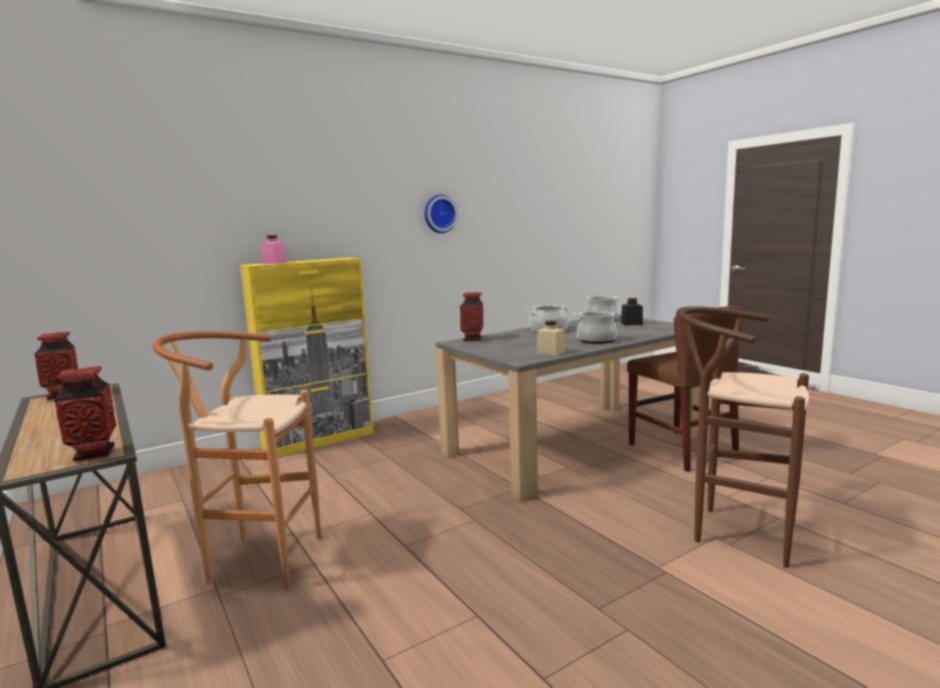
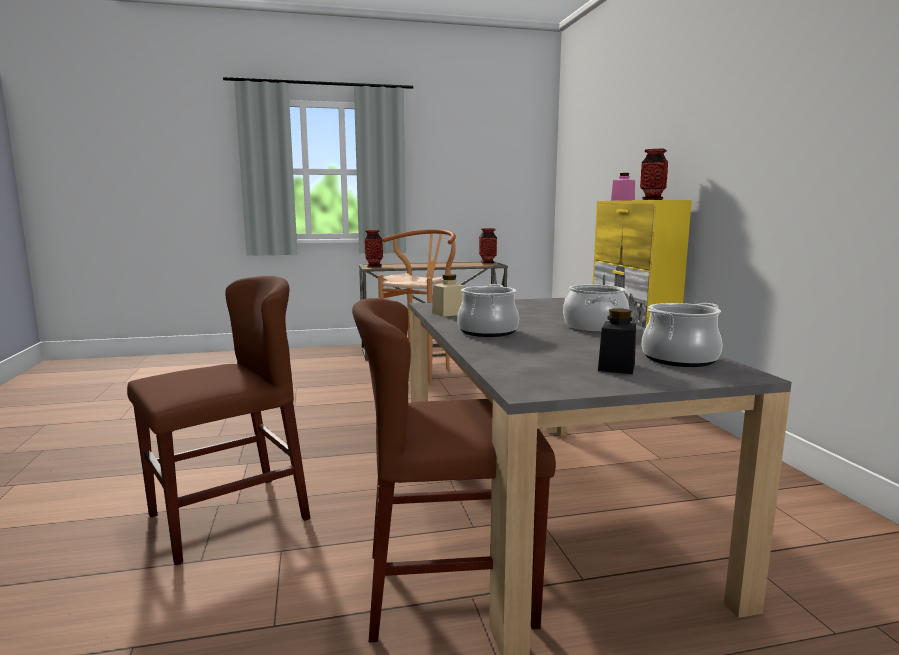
camera: 110 degrees right, 0 degrees up
(439, 214) = (811, 132): wall clock -> none
(472, 339) = (563, 304): vase -> vase (652, 199)
(733, 531) = (228, 517): brown stool -> brown chair

